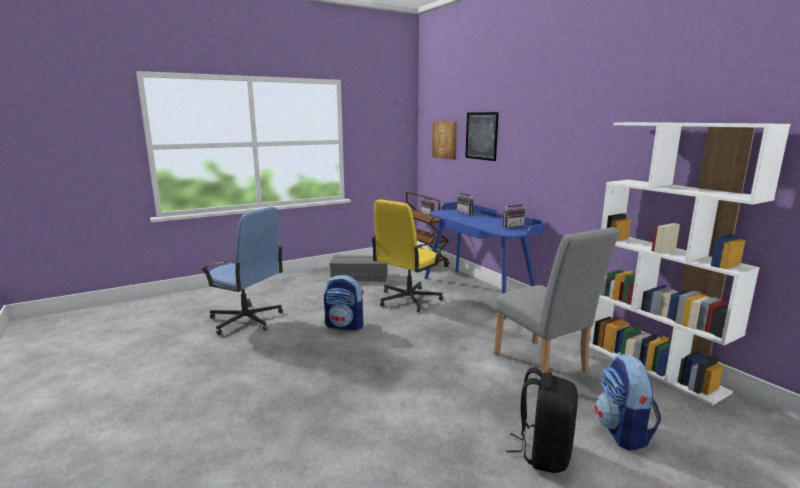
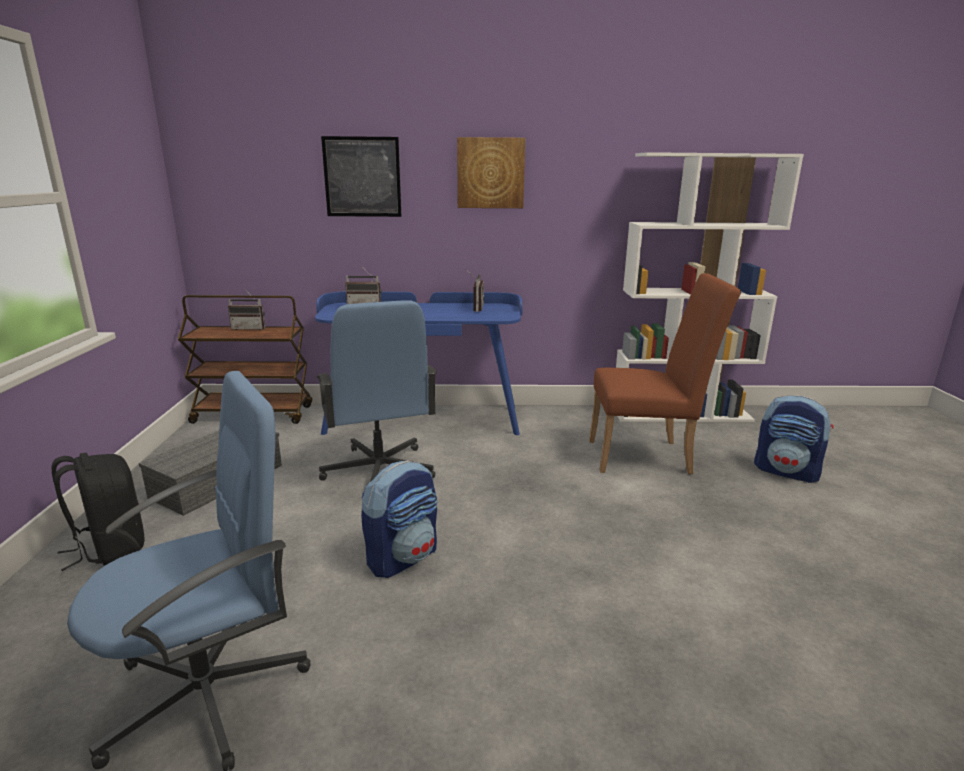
camera: 60 degrees left, 5 degrees up
(408, 299) = (379, 471): yellow office chair -> blue office chair
(445, 139) = (263, 186): picture -> picture (490, 173)
(543, 453) = (817, 524): black backpack -> black backpack (110, 548)
(544, 365) = (647, 456): grey chair -> brown chair

